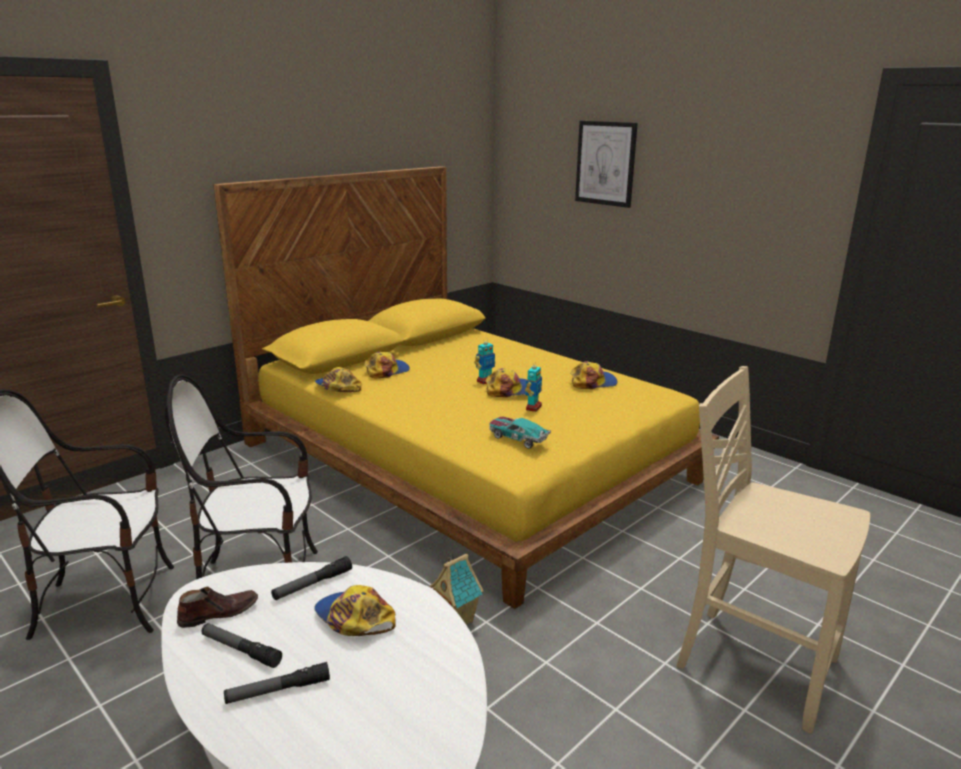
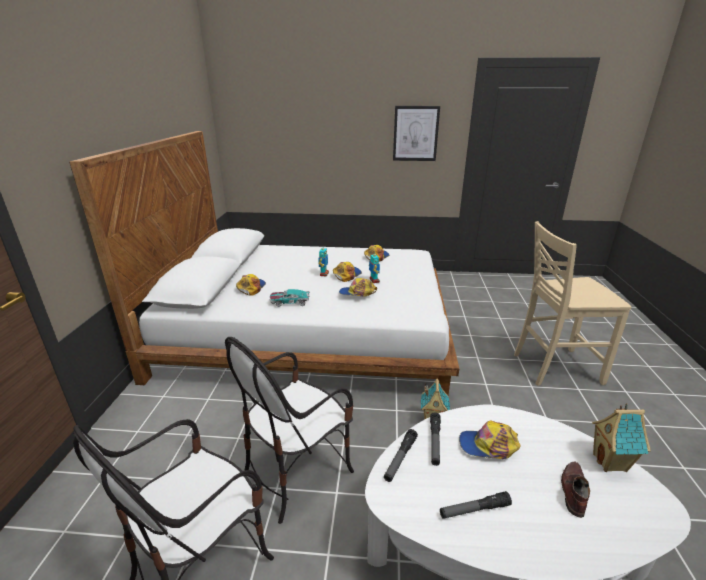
camera: 40 degrees left, 5 degrees up
(218, 613) = (420, 498): brown shoe -> brown shoe (573, 491)
(278, 690) = (533, 515): flashlight -> flashlight (400, 458)
(337, 387) = (238, 310): cap -> cap (357, 293)
(452, 718) = (610, 462): none -> toy house
(468, 461) = (310, 330): yellow bed -> white bed
(518, 438) = (402, 300): toy car -> toy car (289, 302)
(605, 163) = (311, 120): picture -> picture (415, 133)

